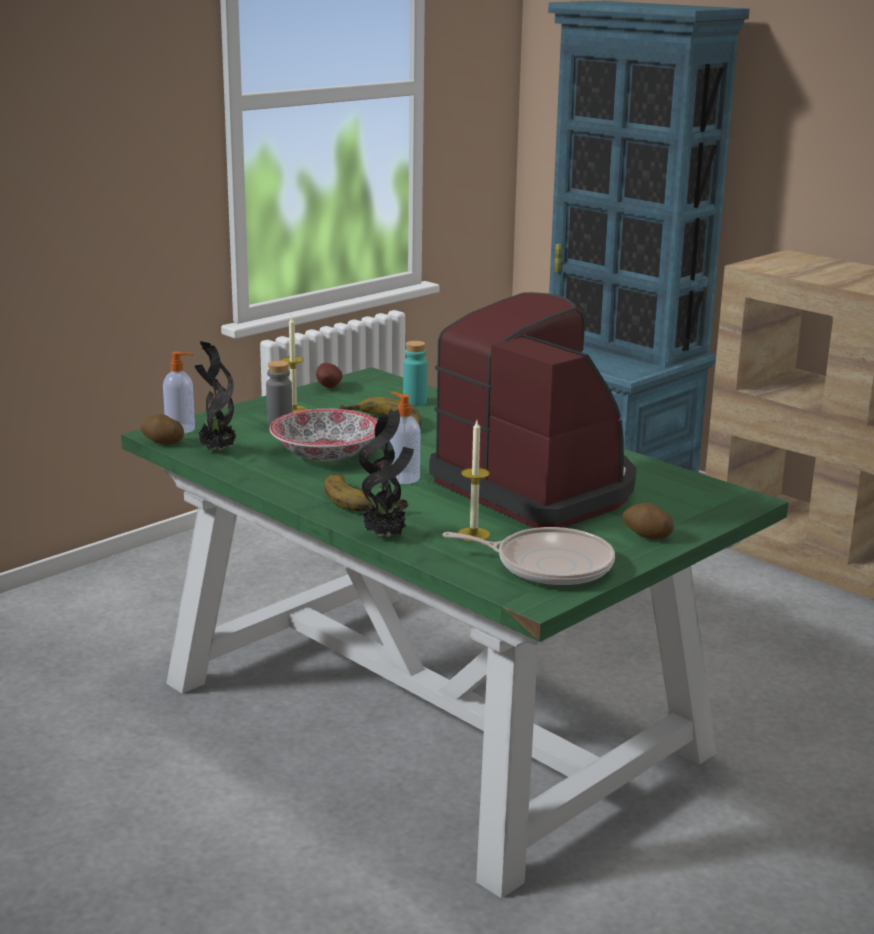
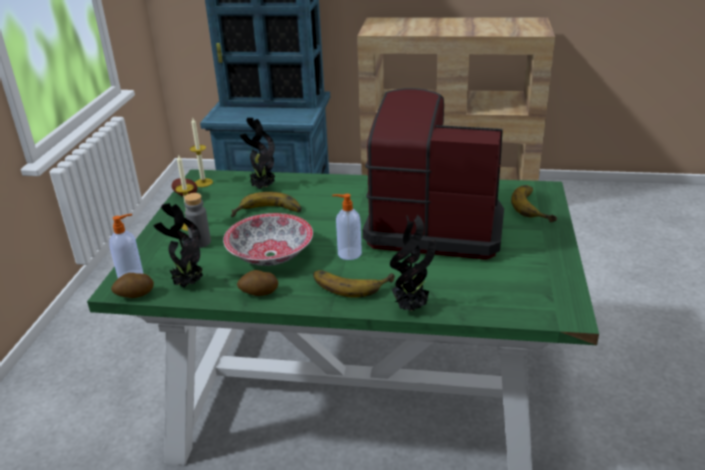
camera: 35 degrees left, 10 degrees up
(415, 402) = (262, 188): turquoise bottle -> potted plant
(473, 534) = (458, 280): candle -> candle (203, 182)
(548, 565) = (532, 284): frying pan -> none
(646, 535) = (541, 236): potato -> potato (259, 293)
(698, 511) = (536, 207): none -> banana

